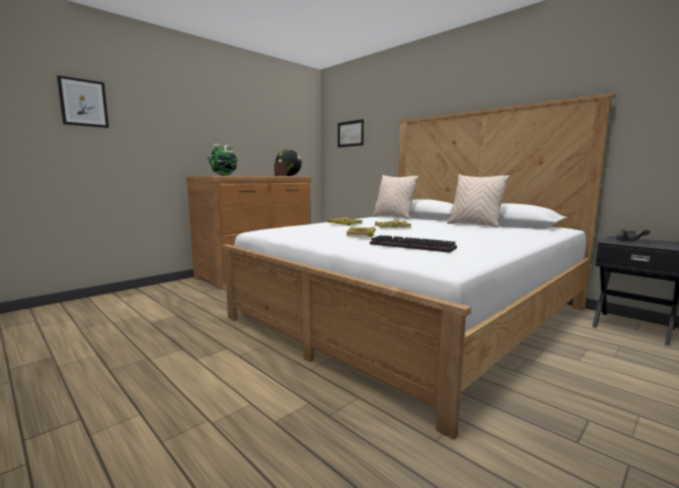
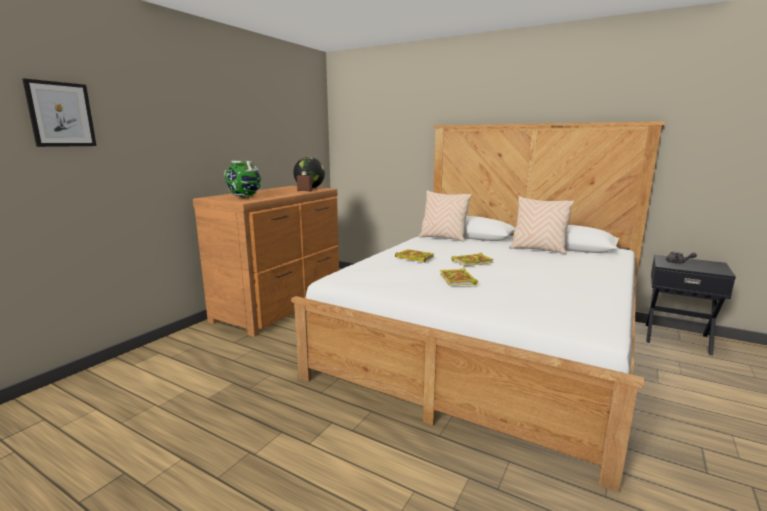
camera: 15 degrees left, 5 degrees up
(350, 133) = (369, 133): picture -> none
(410, 246) = (530, 299): keyboard -> none

